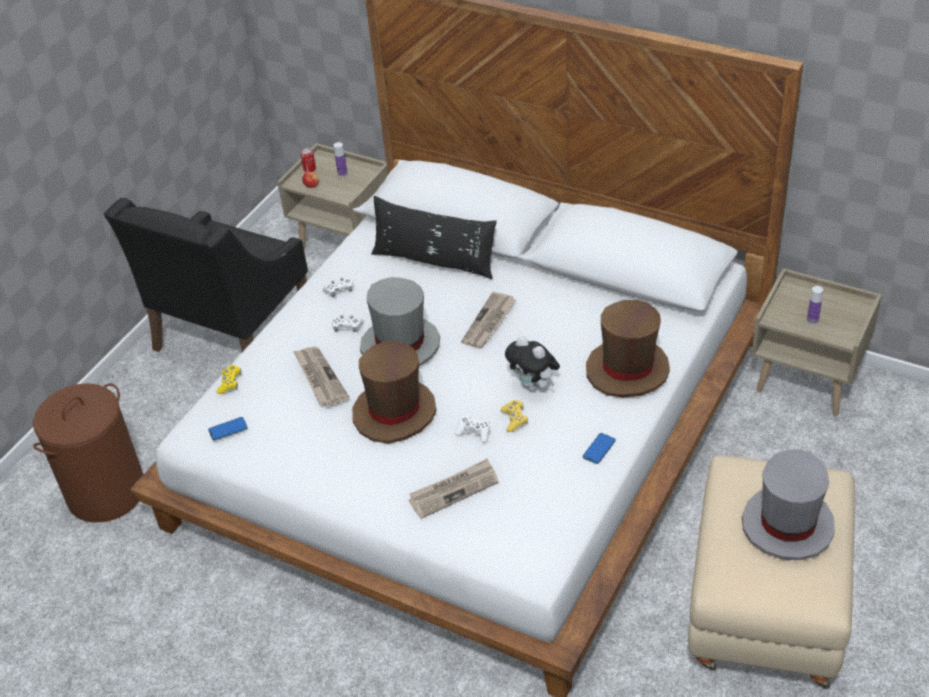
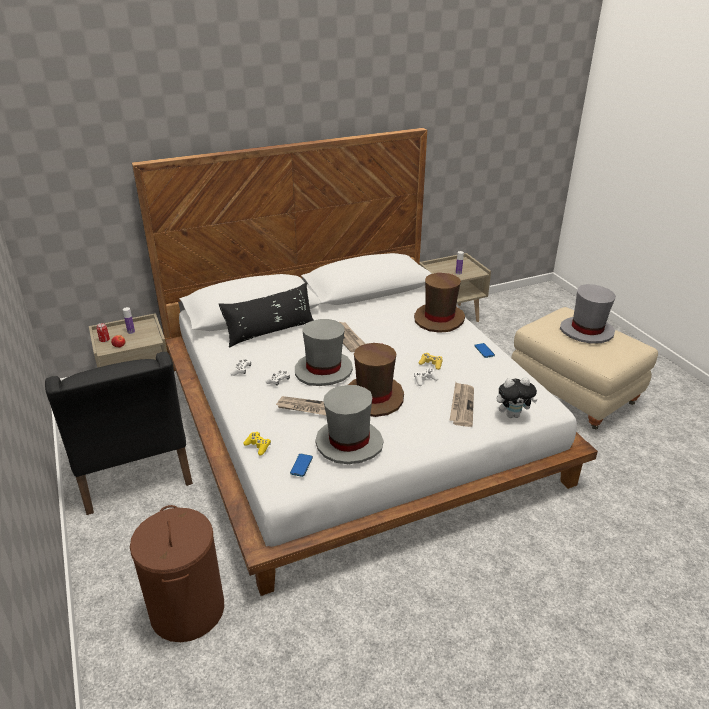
camera: 55 degrees left, 10 degrees down
(292, 441) = (349, 443): none -> grey hat
(534, 386) = (415, 347): plush toy -> plush toy (512, 415)

